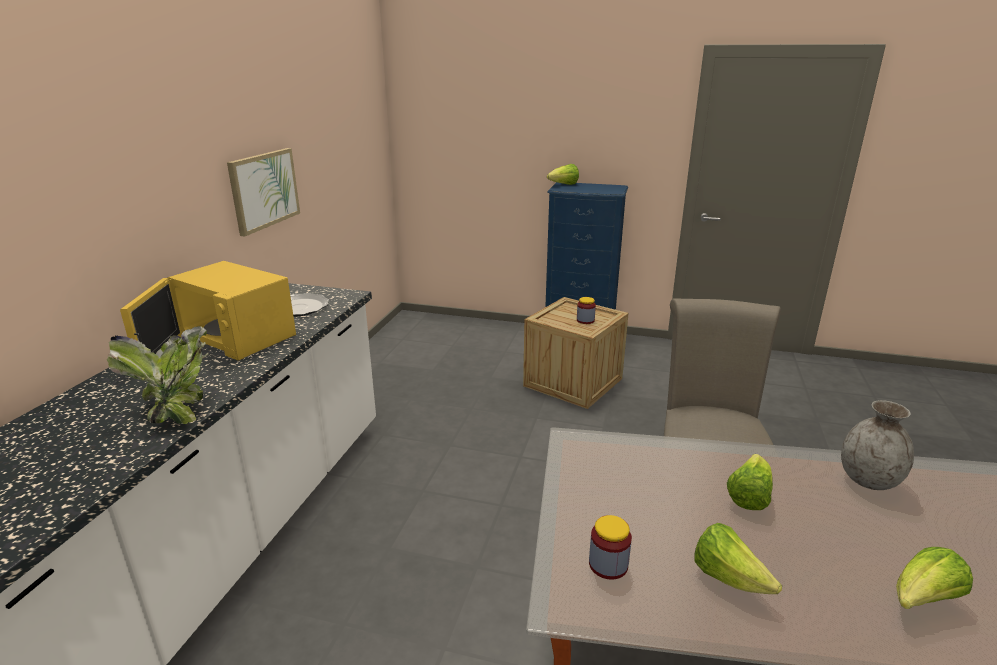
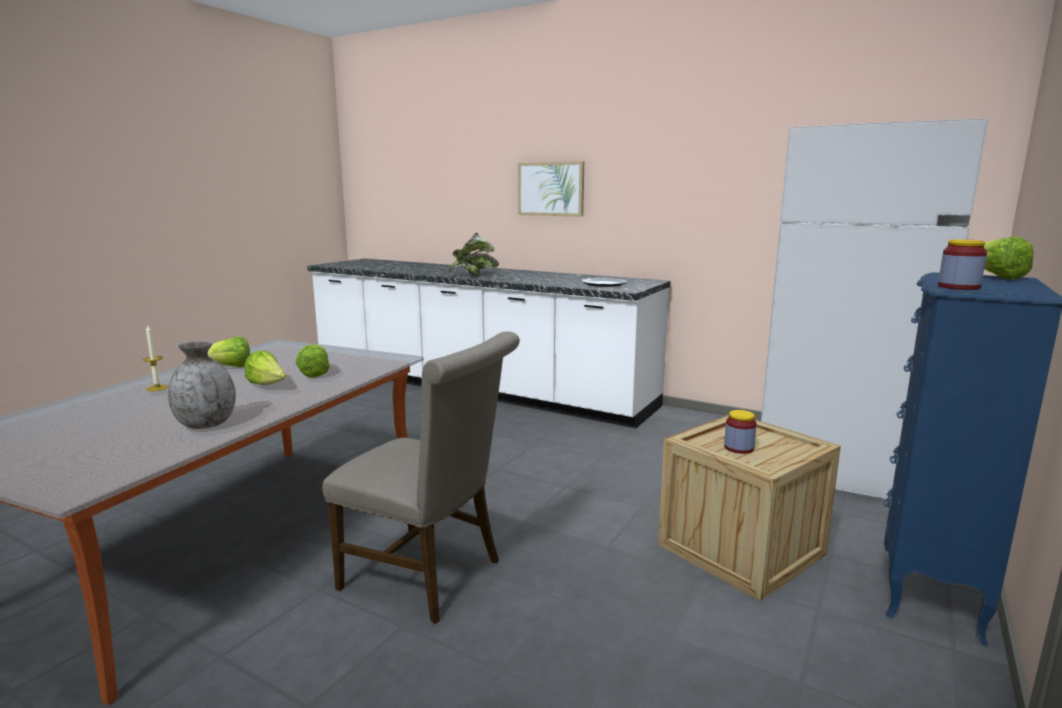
camera: 105 degrees right, 10 degrees down
(230, 338) = (557, 278): yellow microwave -> none
(264, 190) = (696, 208): picture -> picture (551, 189)
(422, 344) = (841, 461): none -> white fridge
(608, 564) = (283, 351): jar -> jar (958, 287)
(860, 598) = (157, 388): none -> candle
(923, 600) = (121, 400): lettuce -> lettuce (314, 373)

